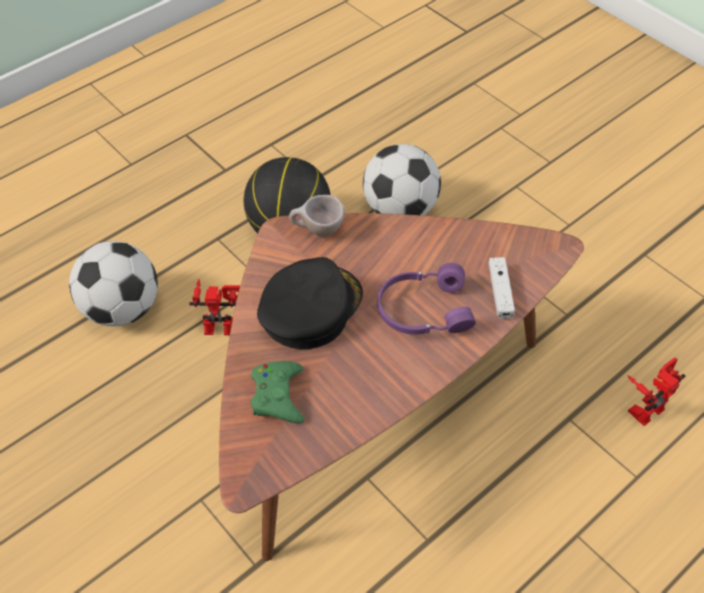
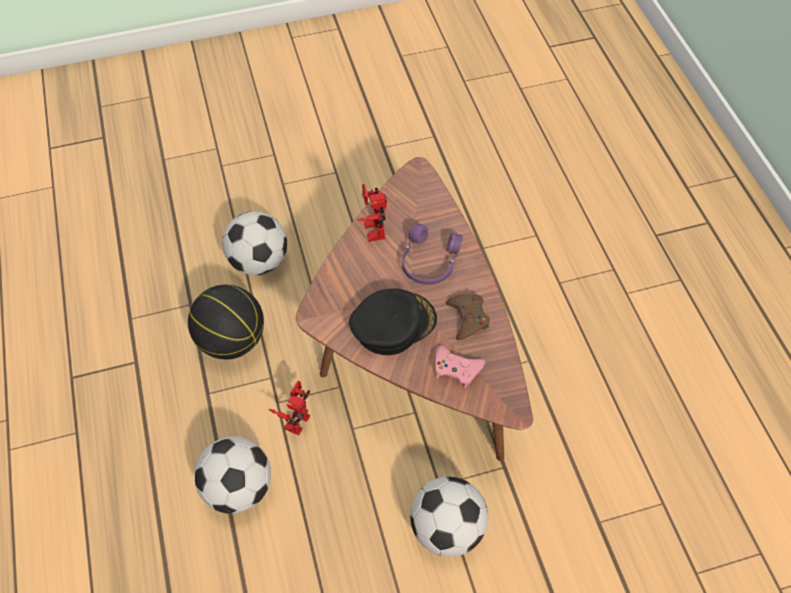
camera: 65 degrees left, 5 degrees up
(147, 530) = (447, 528): none -> football
(278, 396) = (456, 368): green game controller -> pink game controller
(309, 308) = (393, 323): black cap -> black cap turned 90 degrees clockwise
(317, 232) = (327, 294): beige cup -> none
(360, 382) = (468, 318): none -> brown game controller
(500, 292) = (437, 215): white game controller -> none
(644, 406) = (492, 206): toy robot -> toy robot (370, 229)

